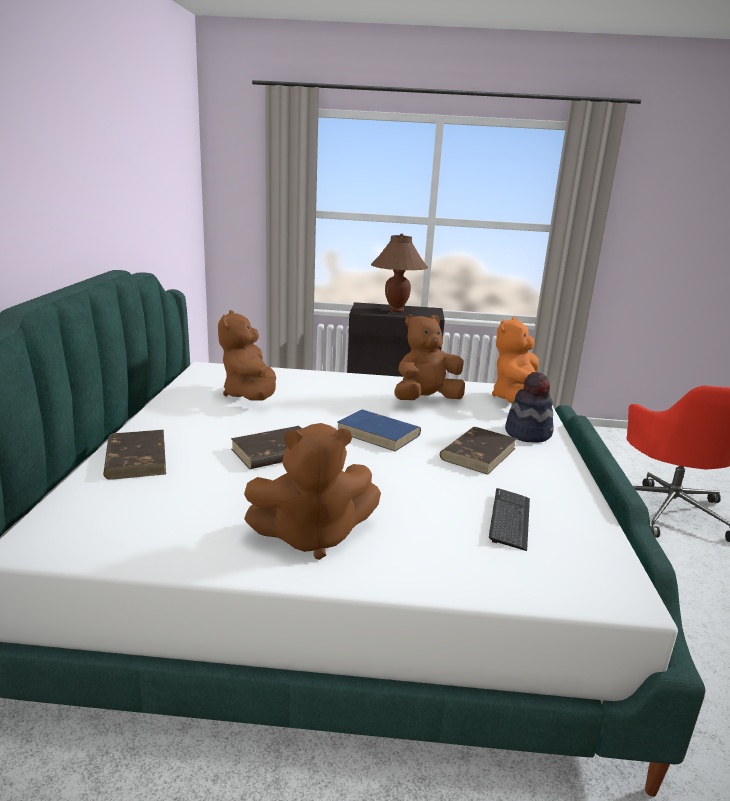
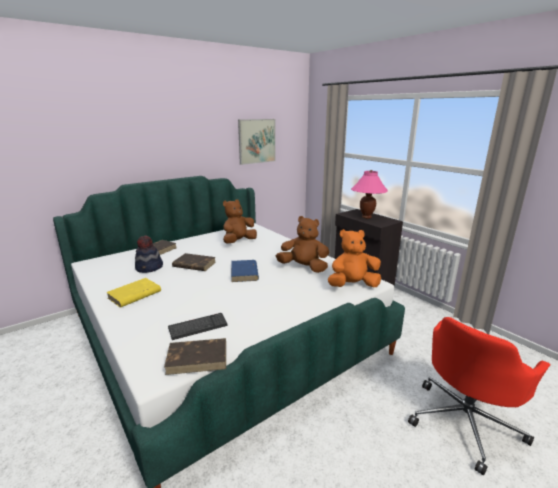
camera: 50 degrees right, 0 degrees up
(159, 189) = (257, 141): none -> picture
(312, 536) = (134, 295): brown plush toy -> yellow book
(396, 311) = (366, 217): brown table lamp -> pink table lamp
(478, 453) = (261, 298): brown book -> brown book (198, 358)
(528, 433) = (311, 301): hat -> hat (149, 268)

